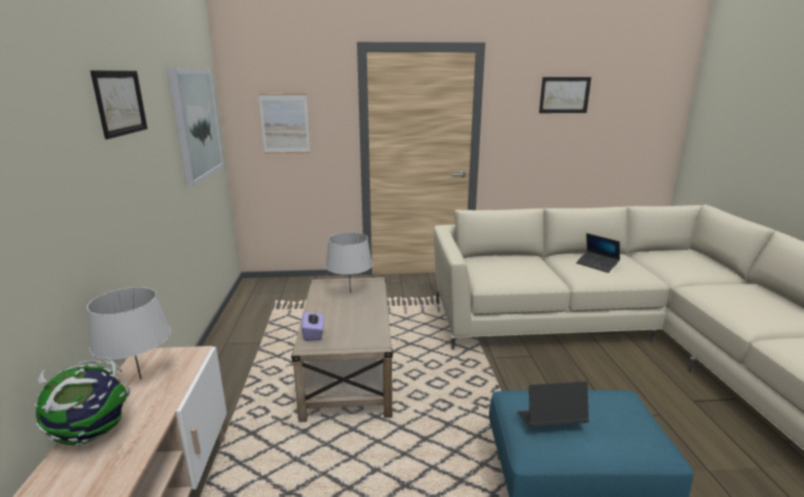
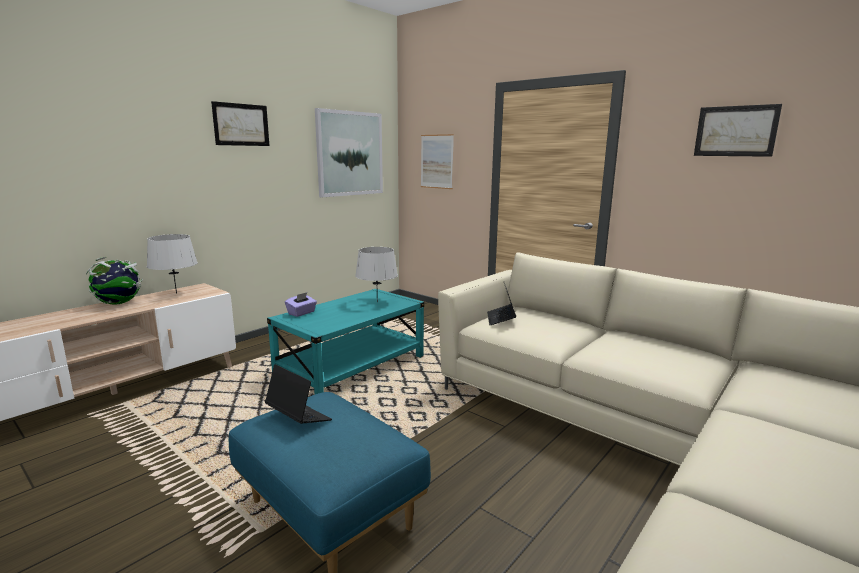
camera: 45 degrees right, 5 degrees down
(348, 370) = (352, 367): beige coffee table -> turquoise coffee table
(597, 265) = (641, 351): laptop -> laptop (501, 319)

